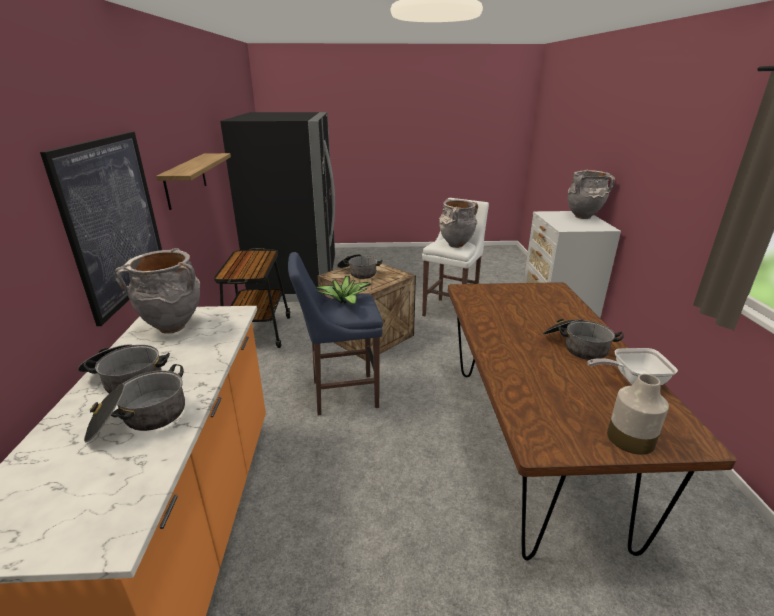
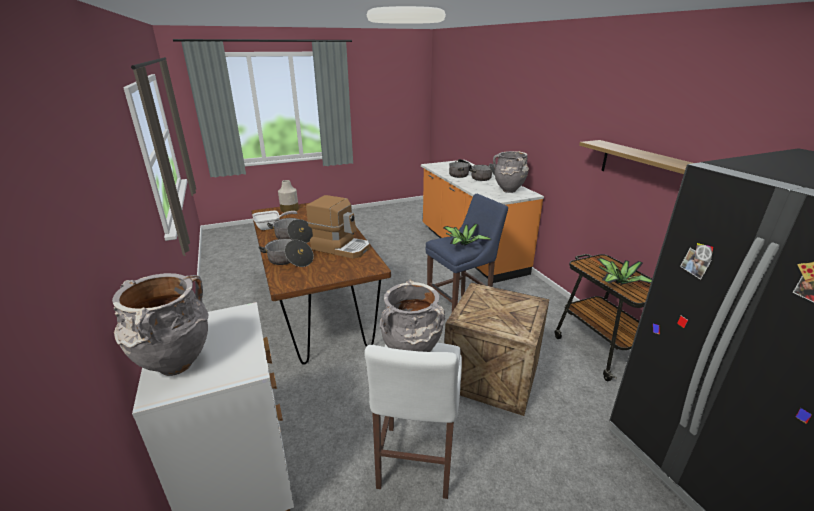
camera: 160 degrees right, 0 degrees up
(114, 221) = (550, 141): picture -> none
(259, 260) = (619, 283): none -> potted plant
(358, 273) = (512, 312): cooking pot -> cooking pot (289, 260)
(500, 318) = (341, 247): none -> coffee machine

